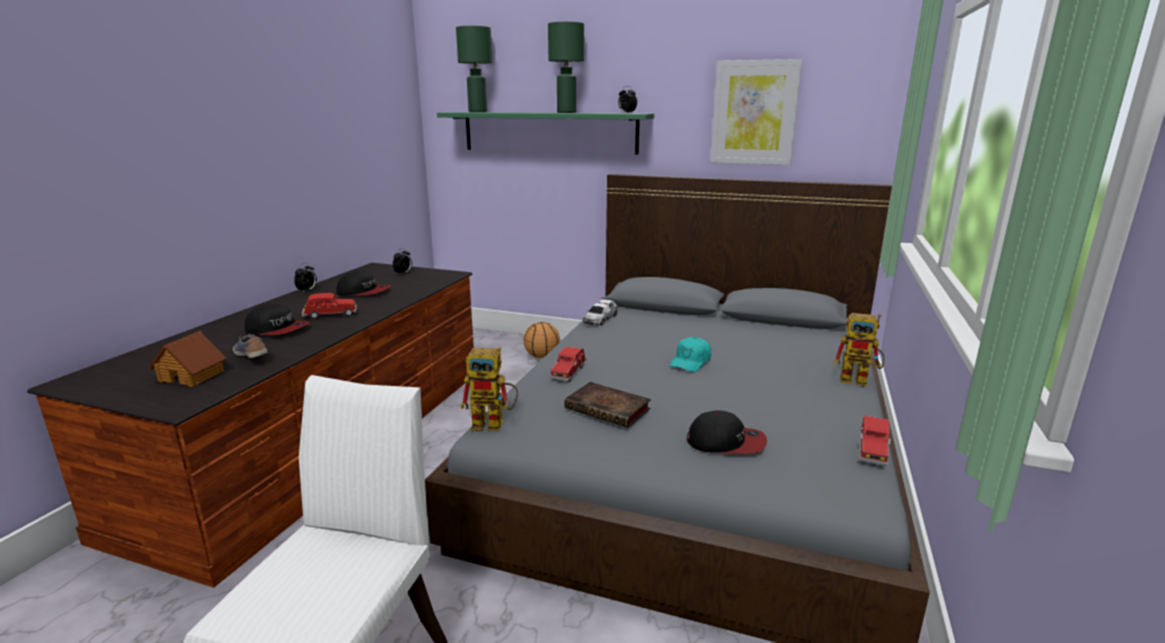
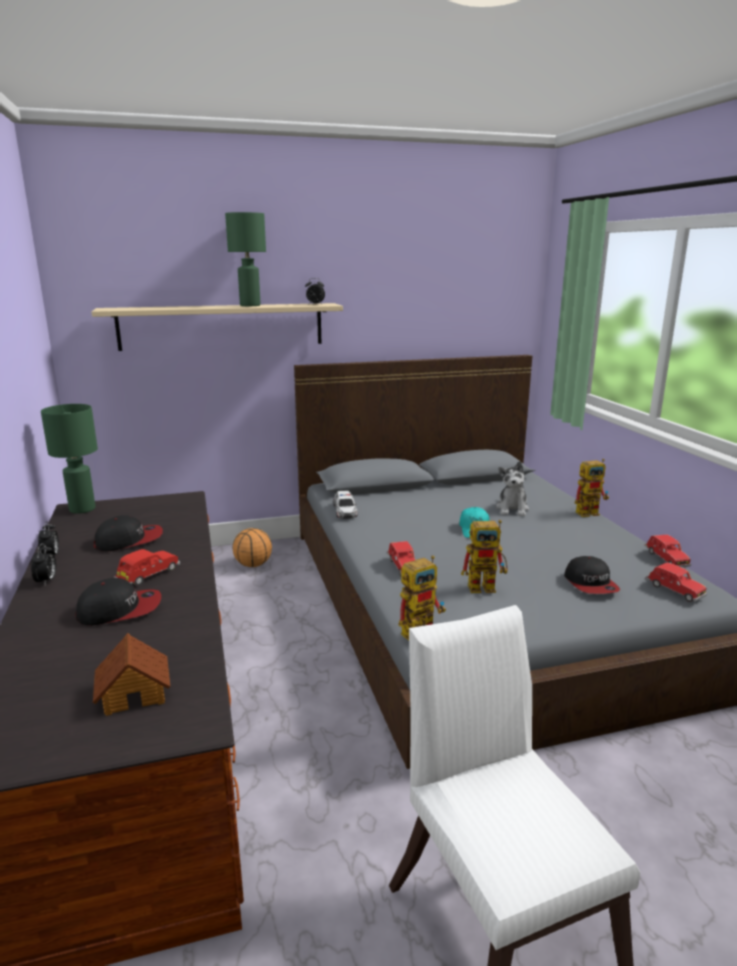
camera: 35 degrees left, 0 degrees up
(252, 356) = (159, 647): shoe -> none
(403, 273) = (130, 508): alarm clock -> alarm clock (46, 581)
(478, 112) = (139, 308): green table lamp -> green table lamp (83, 509)
(549, 132) = (222, 326): green shelf -> beige shelf
(609, 409) = (487, 586): book -> toy robot
(726, 442) = (591, 584): cap -> cap turned 105 degrees clockwise
(754, 113) = (424, 300): picture -> none
(768, 355) = (512, 509): none -> plush toy
(819, 482) = (674, 591): none -> red toy car

